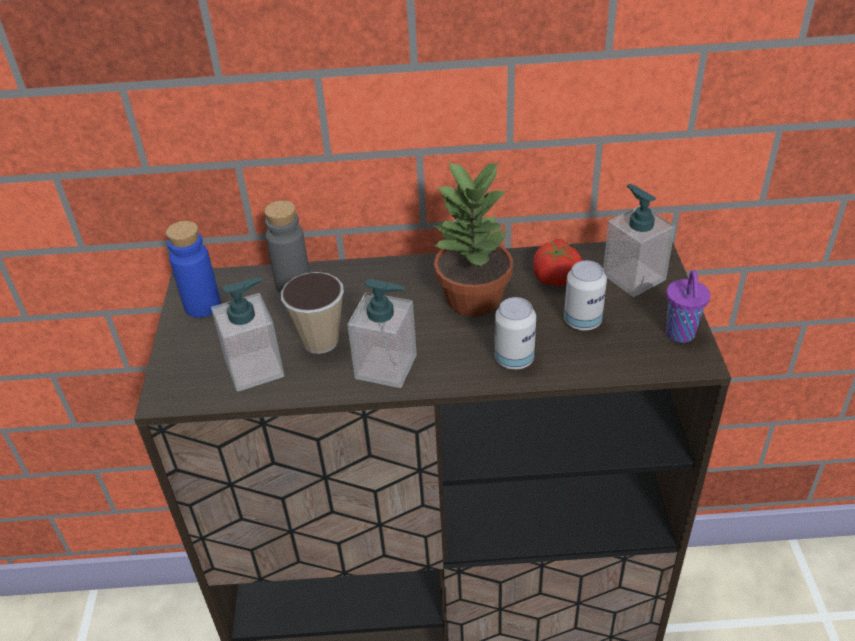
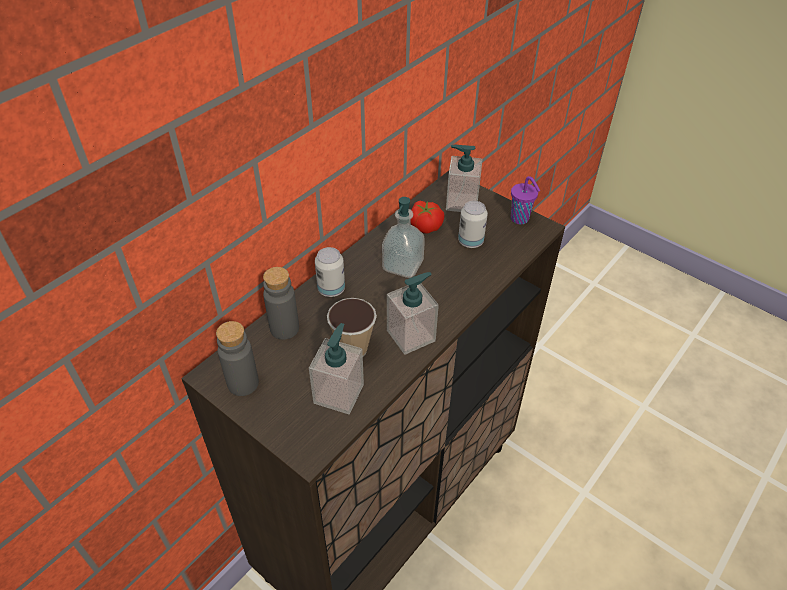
camera: 50 degrees left, 5 degrees up
(202, 305) = (243, 383): blue bottle -> grey bottle
(474, 299) = (402, 266): potted plant -> soap dispenser
(514, 359) = (467, 284): can -> can (331, 289)

